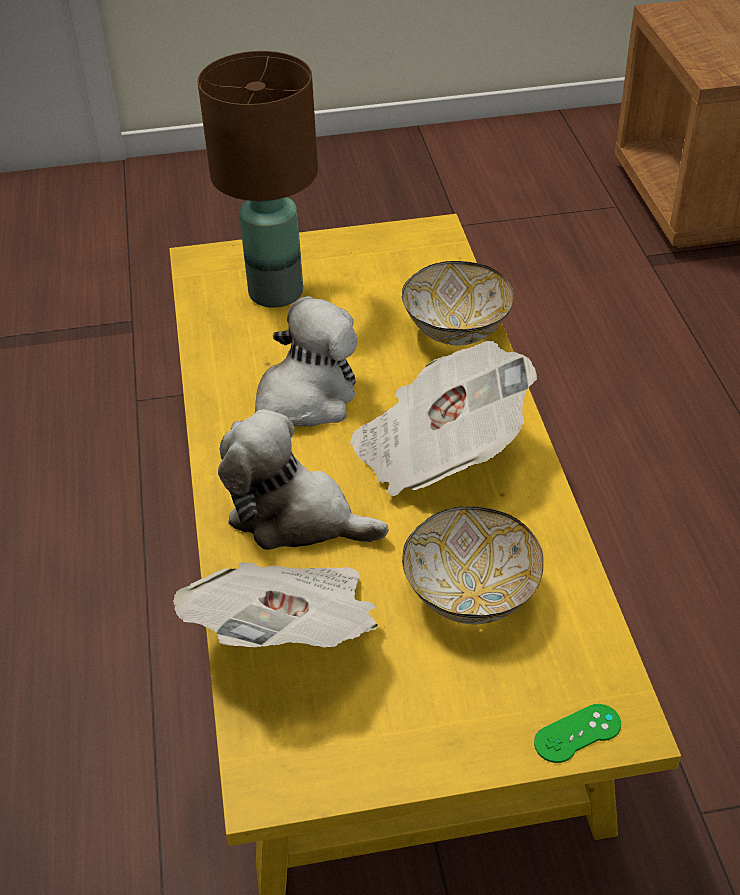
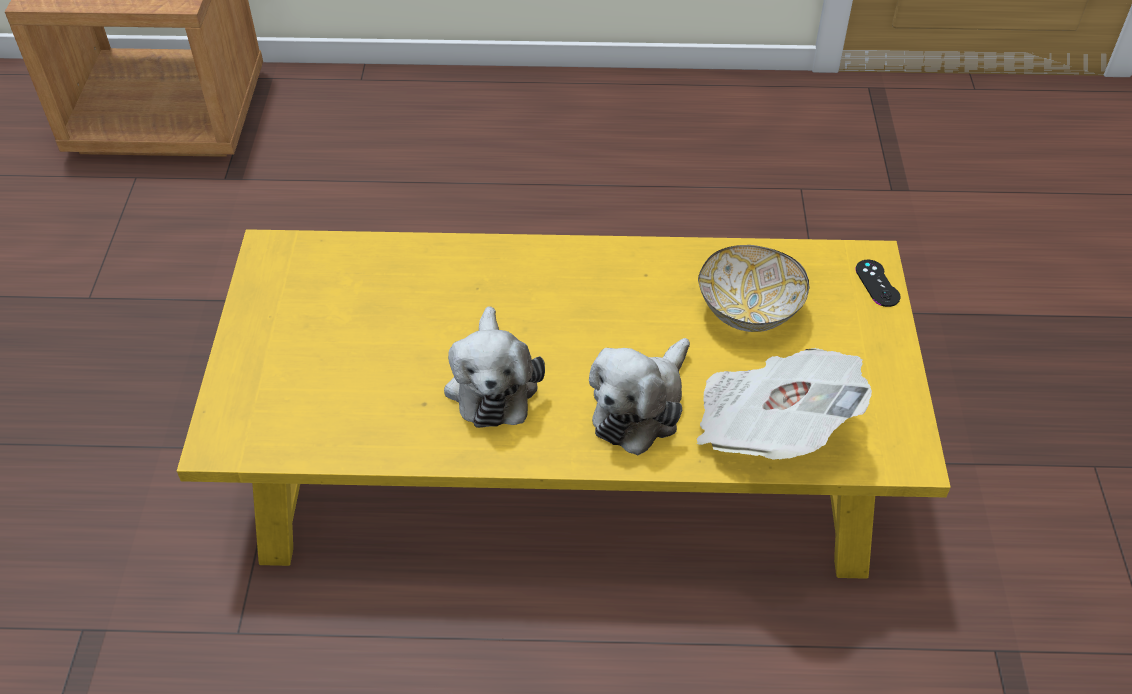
camera: 80 degrees left, 5 degrees up
(277, 291) = (310, 382): brown table lamp -> none
(302, 402) = (492, 384): plush toy -> plush toy turned 150 degrees counterclockwise
(438, 451) = (586, 303): newspaper -> none
(456, 331) = (432, 262): bowl -> none
(577, 733) = (877, 283): green game controller -> black game controller

